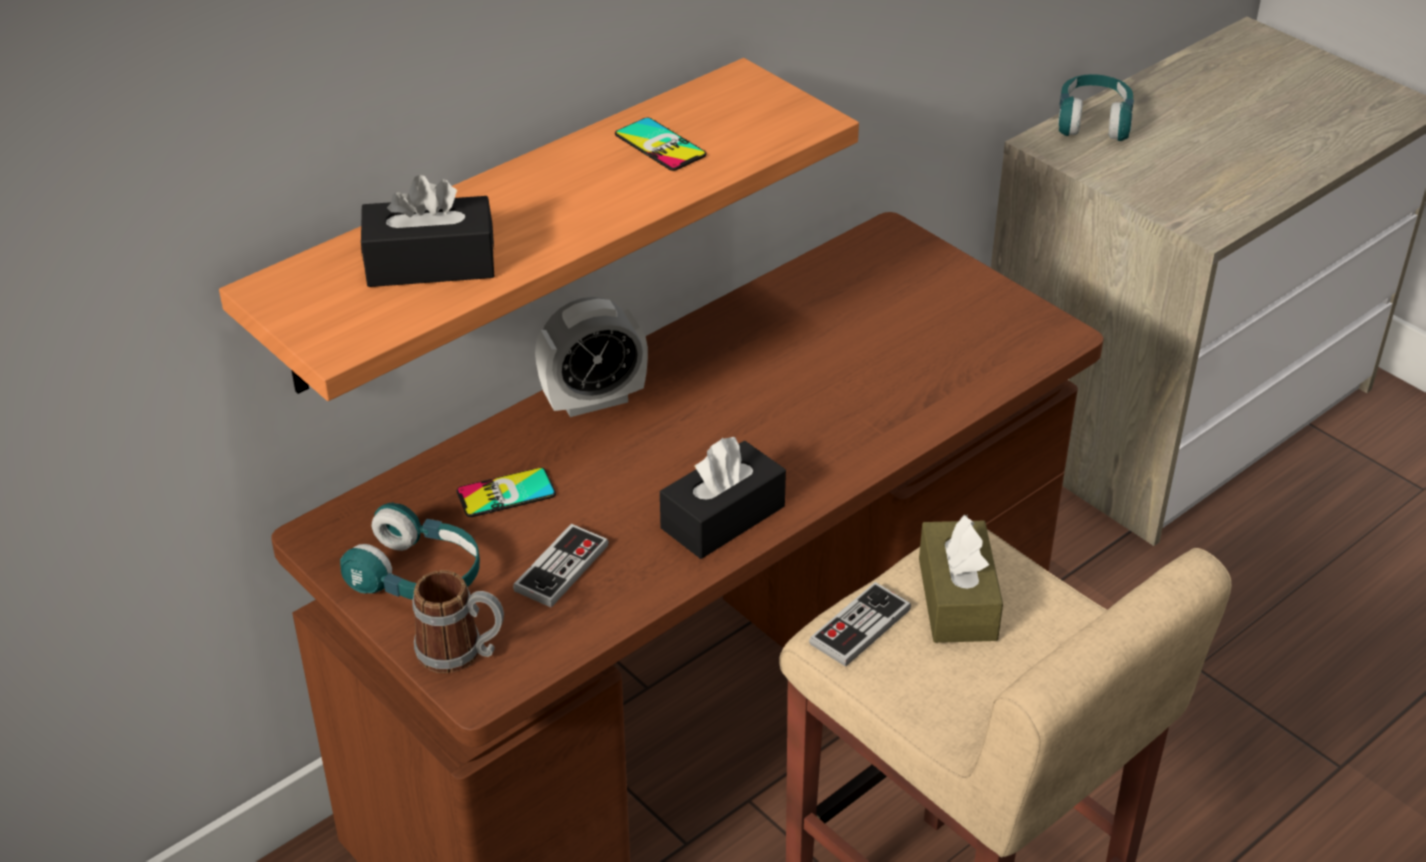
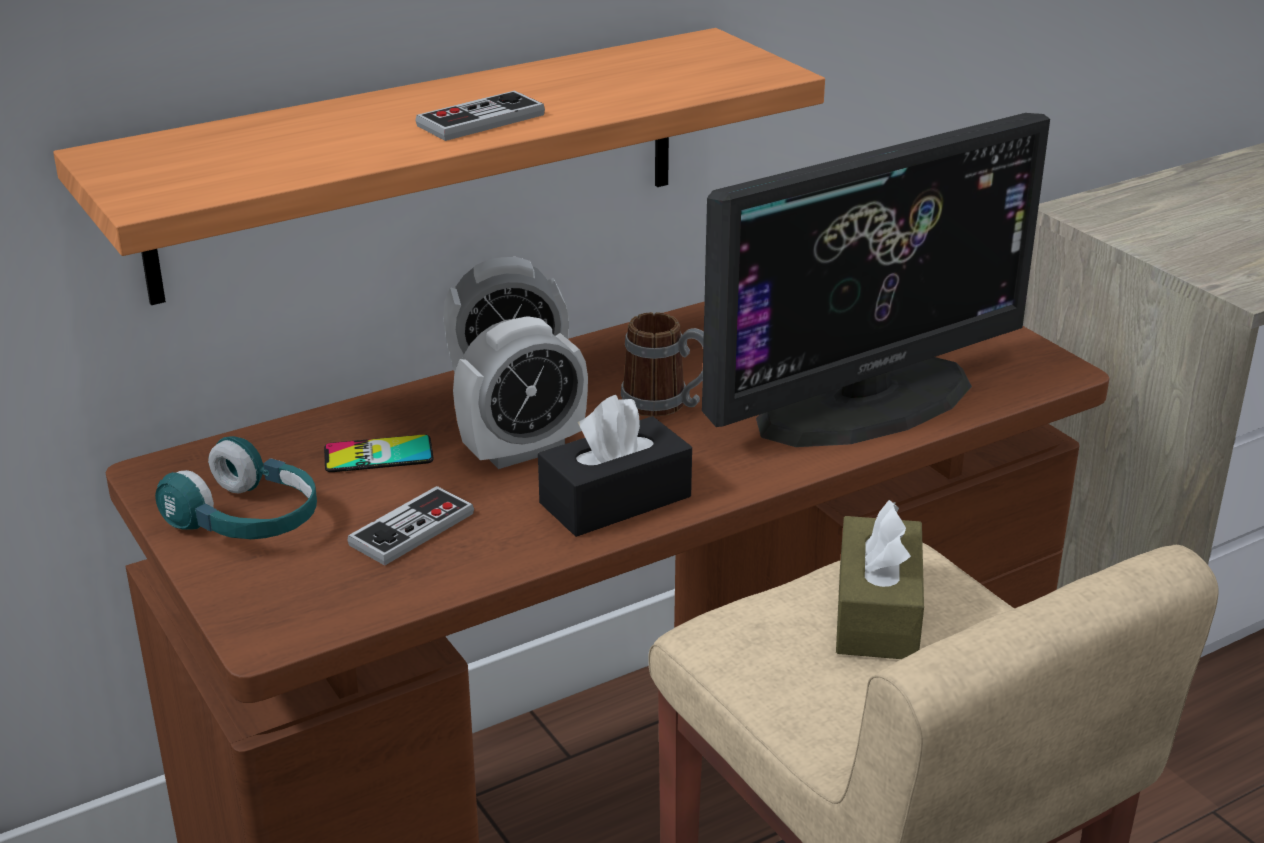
camera: 10 degrees right, 10 degrees down
(430, 263) = (292, 147): black tissue box -> none
(461, 652) = (263, 598): mug -> mug (666, 404)
(629, 474) = (523, 450): none -> alarm clock
(660, 145) = (594, 80): phone -> none
(860, 627) = (749, 628): game controller -> game controller (480, 120)
(905, 387) = (864, 401): none -> monitor
(1093, 121) = (1132, 196): turquoise headphones -> none

